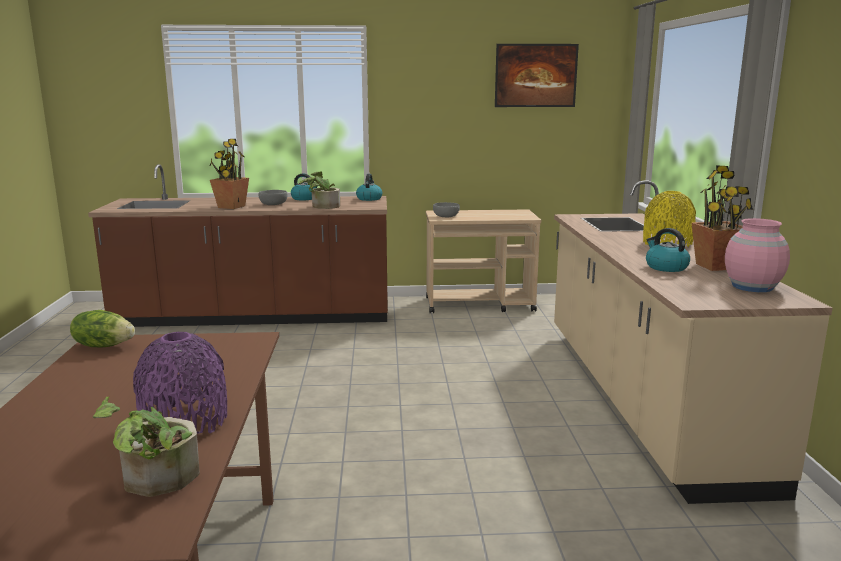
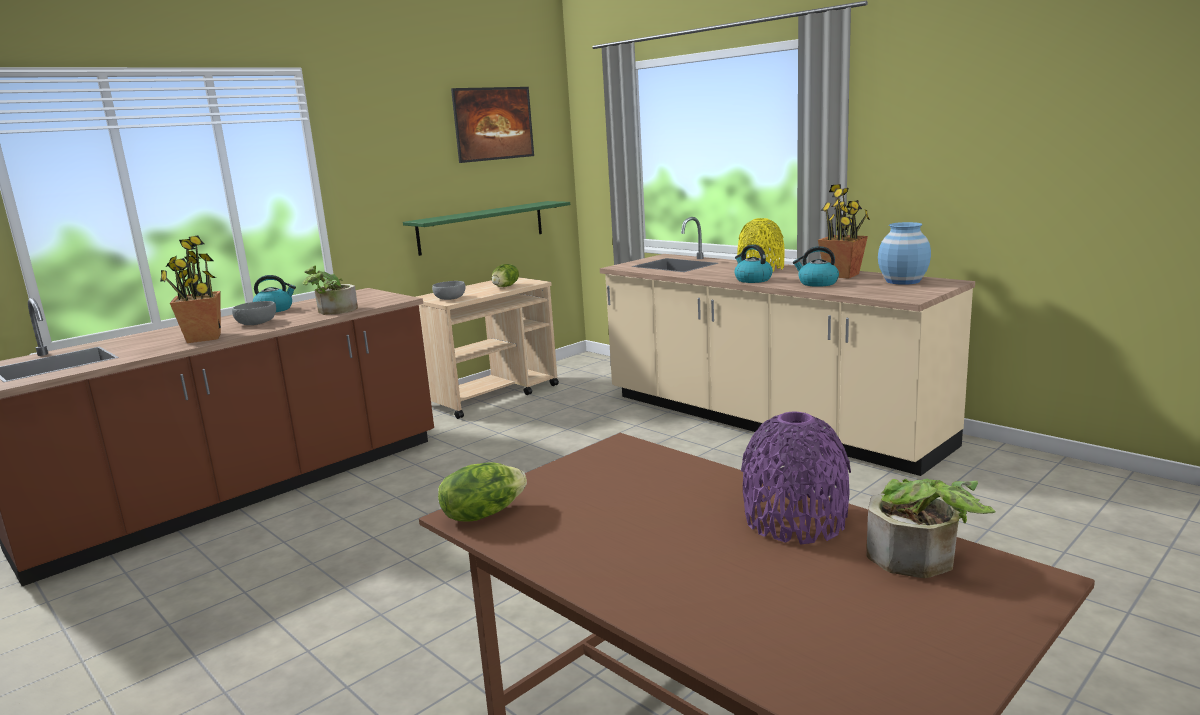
camera: 40 degrees left, 0 degrees up
(369, 198) = (360, 293): kettle -> kettle (752, 280)
(501, 216) = (506, 286): none -> lettuce
(509, 163) = (482, 227): none -> green shelf
(752, 287) = (903, 281): pink vase -> blue vase

